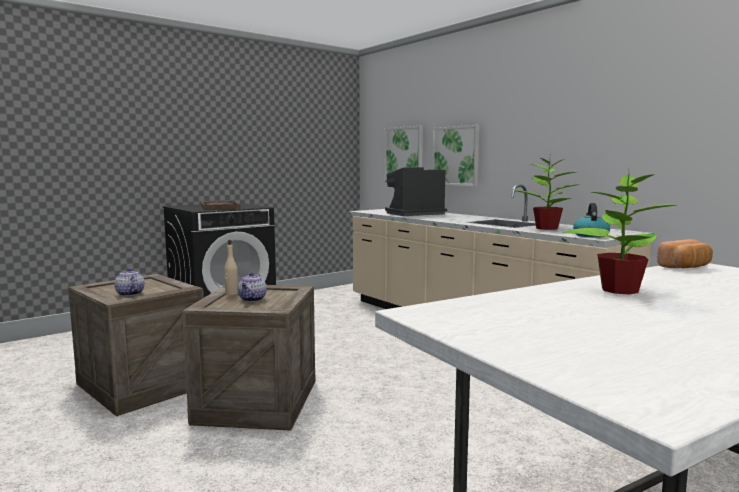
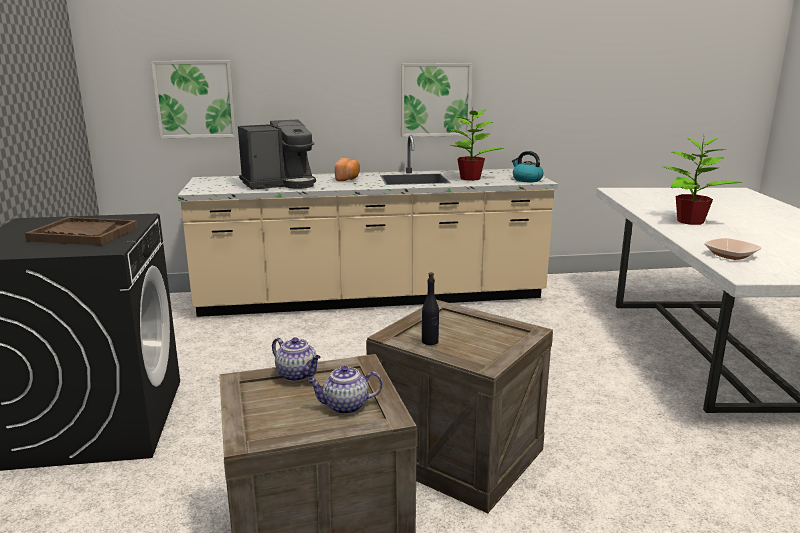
camera: 60 degrees left, 10 degrees up
(231, 293) = (430, 342): beige bottle -> black bottle
(252, 299) = (466, 336): teapot -> teapot (298, 375)
(413, 214) = (280, 184): coffee machine -> coffee machine turned 120 degrees counterclockwise
(456, 156) = (295, 103): picture -> picture (435, 100)
(490, 306) = (730, 255): none -> bowl
(686, 267) = (624, 194): bread -> bread (348, 179)

